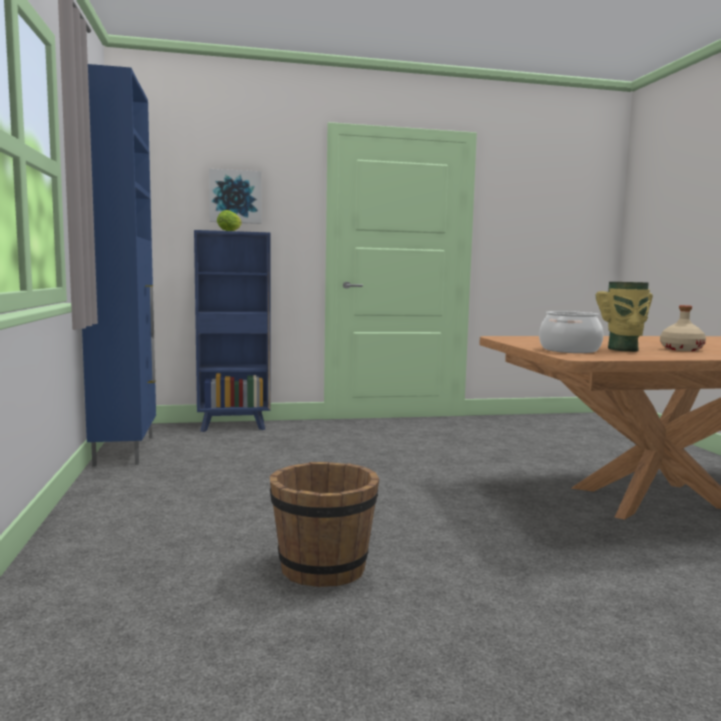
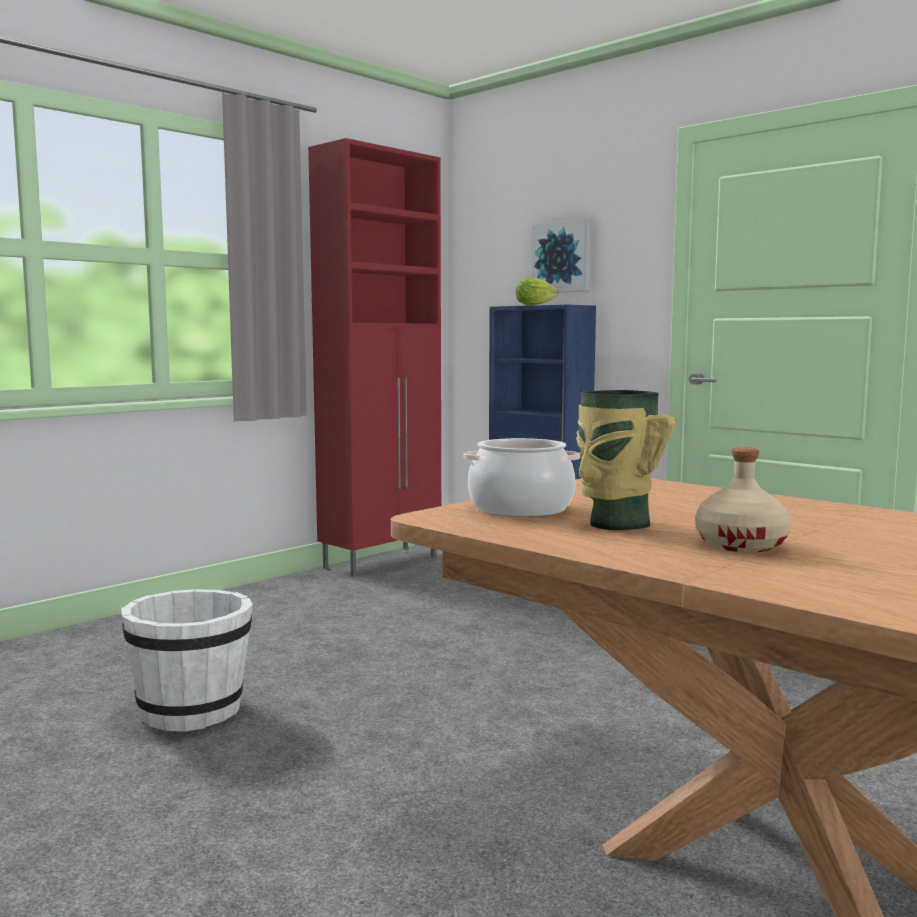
camera: 55 degrees right, 0 degrees up
(126, 450) = (383, 561): blue cabinet -> red cabinet
(323, 567) = (192, 711): brown bucket -> white bucket

